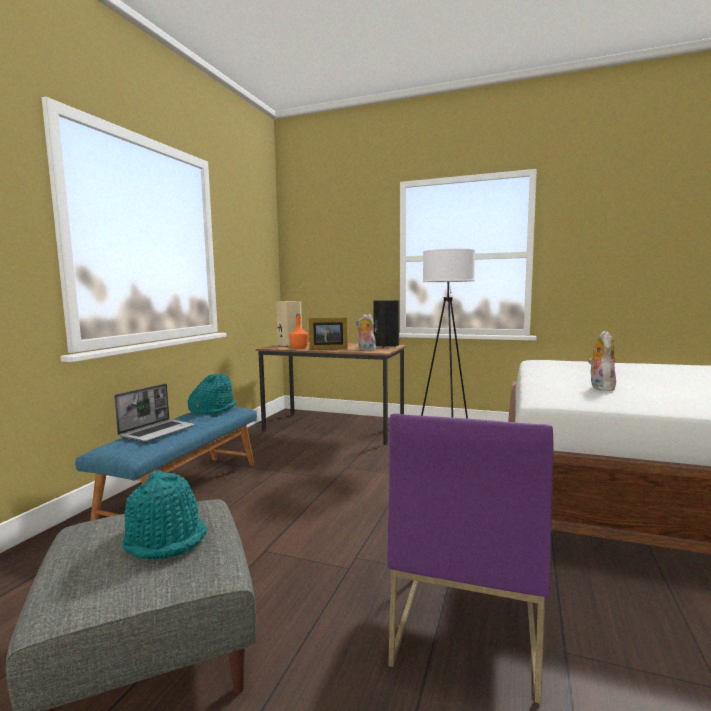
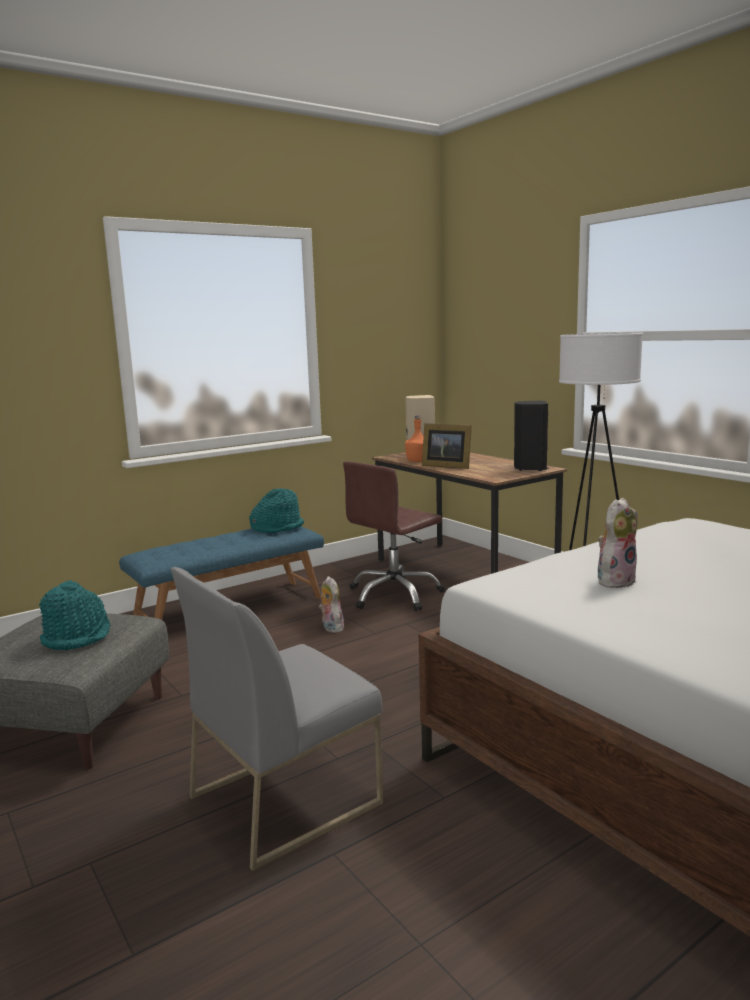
camera: 35 degrees right, 5 degrees up
(158, 431) = (197, 544): laptop -> none
(309, 451) = (395, 595): none -> brown office chair
(365, 350) = (485, 473): plush toy -> plush toy (331, 628)
(465, 626) = (285, 799): purple chair -> grey chair

